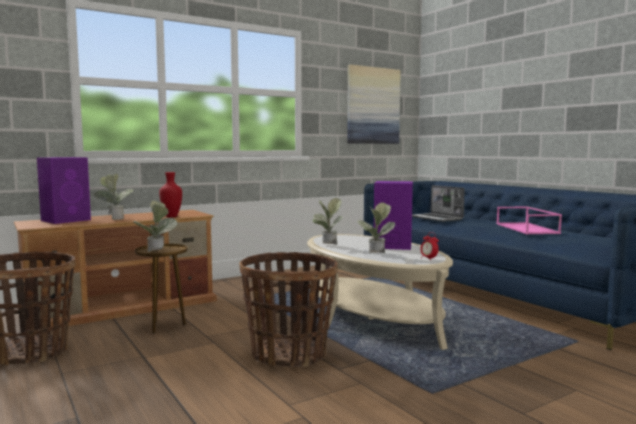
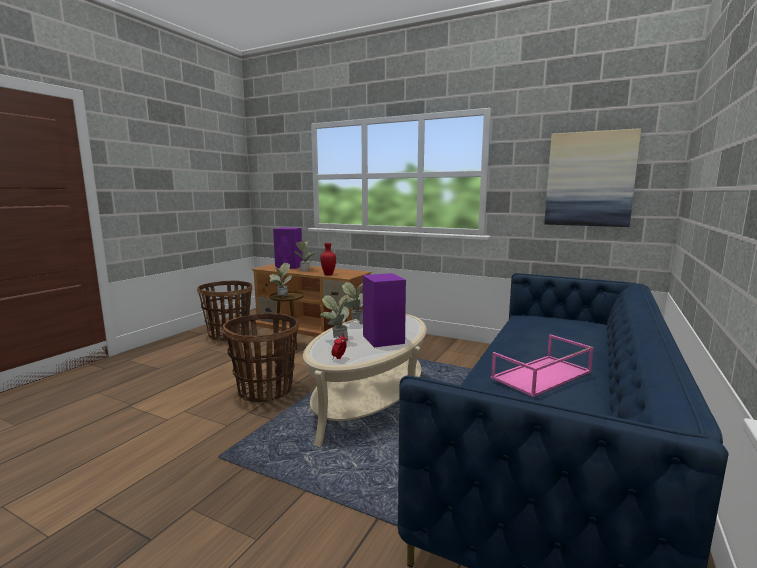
camera: 60 degrees right, 5 degrees up
(437, 218) = (538, 330): laptop -> none

